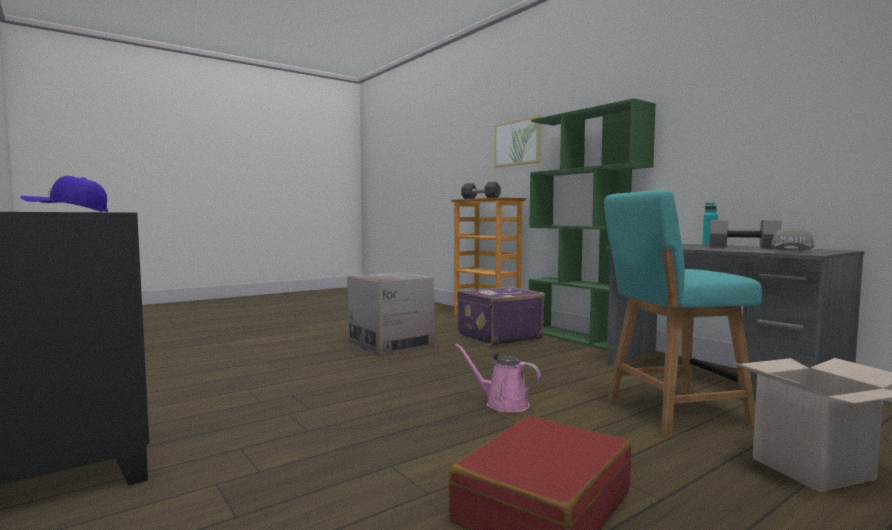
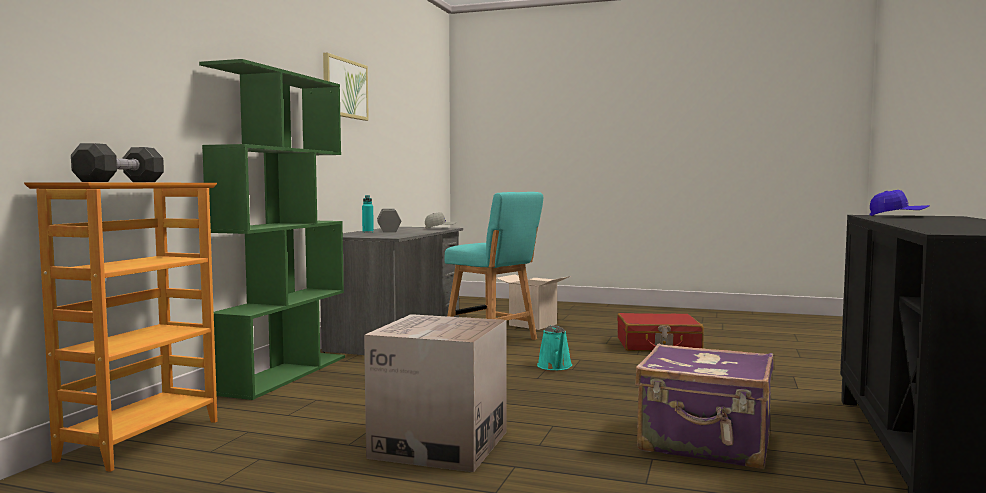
camera: 125 degrees left, 0 degrees up
(498, 337) = (312, 405): purple suitcase -> purple suitcase (706, 444)
(503, 404) = (555, 367): pink watering can -> turquoise watering can
(517, 142) = (130, 71): picture -> picture (345, 88)

